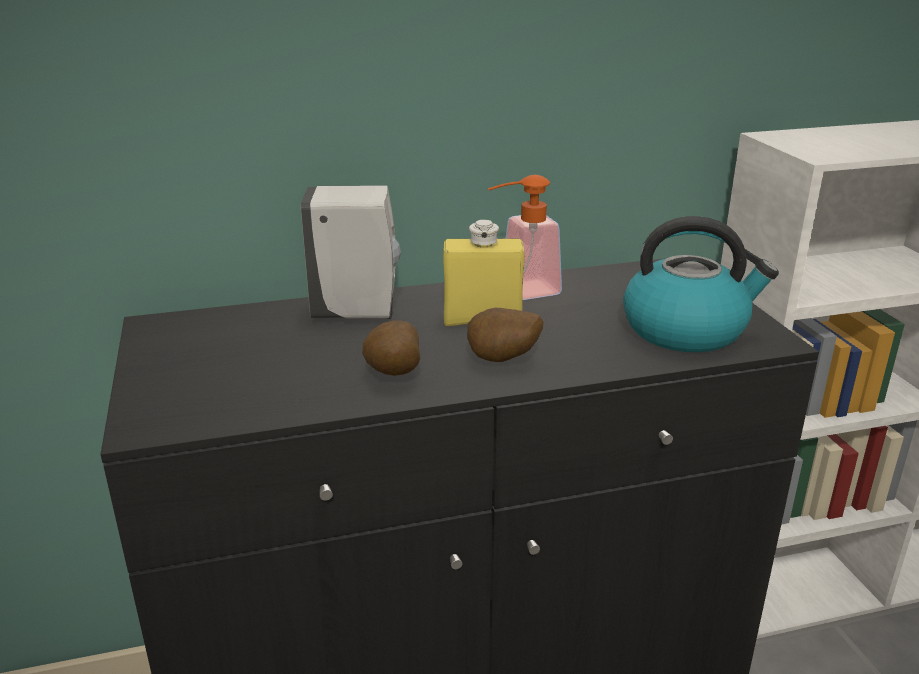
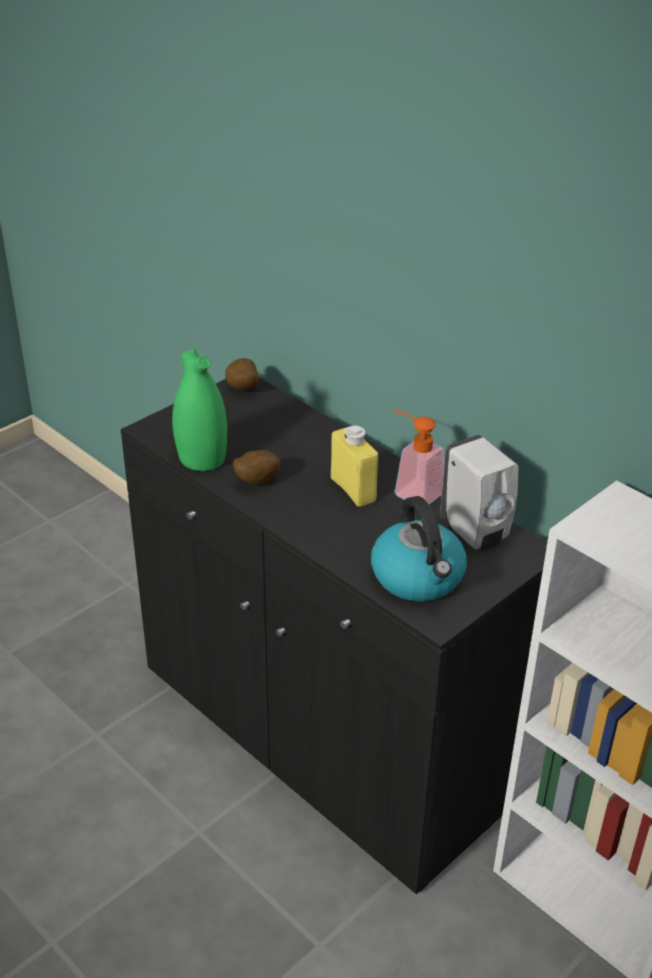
camera: 60 degrees right, 10 degrees up
(283, 400) = (202, 457): none -> green vase
(359, 313) = (320, 441): white soap dispenser -> white soap dispenser (475, 533)
(502, 361) = (306, 514): potato -> potato (242, 389)

